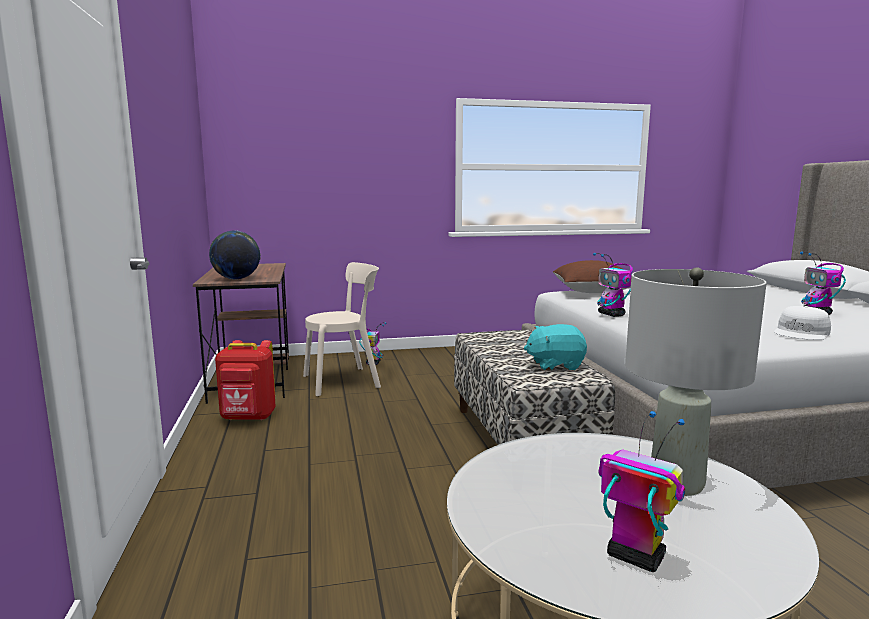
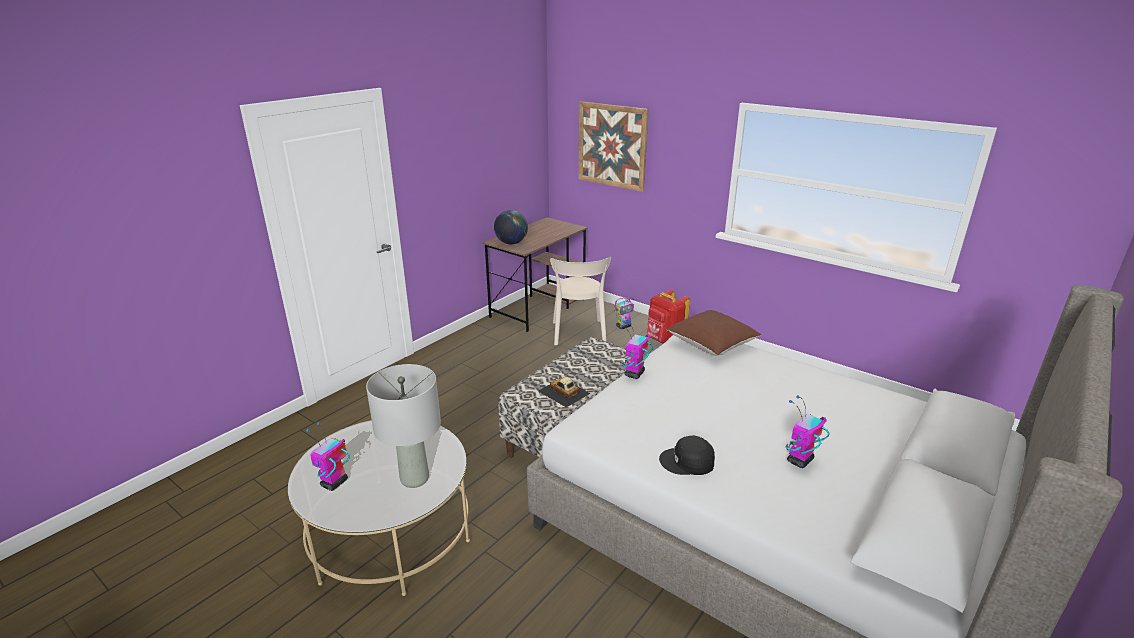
camera: 50 degrees right, 15 degrees up
(248, 418) = (489, 338): red backpack -> red backpack (664, 341)
(308, 158) = (612, 145): none -> picture
(345, 381) = (578, 334): beige chair -> beige chair turned 60 degrees clockwise
(555, 365) = (563, 392): turquoise plush toy -> toy car
(634, 556) = (334, 483): toy robot -> toy robot turned 150 degrees counterclockwise
(802, 333) = (687, 462): white cap -> black cap

